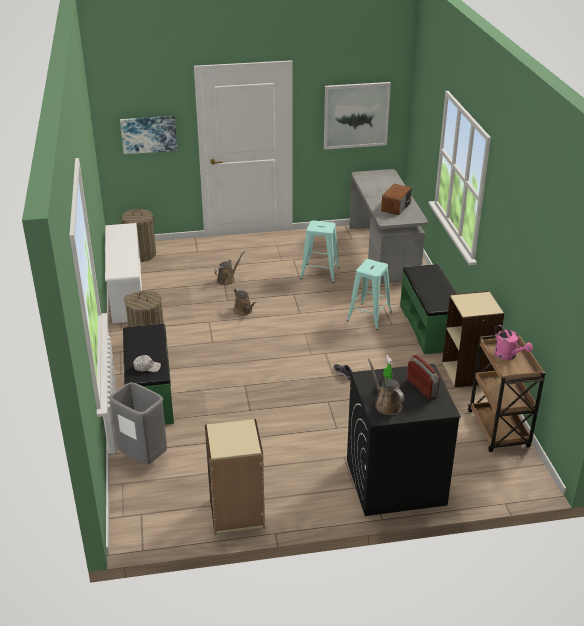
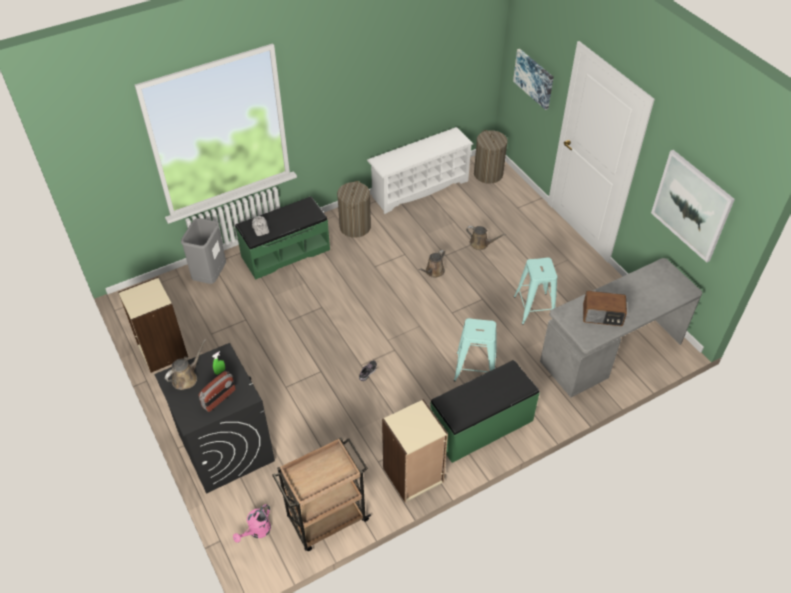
camera: 70 degrees right, 15 degrees up
(508, 356) = (326, 470): pink watering can -> pink watering can (257, 532)

